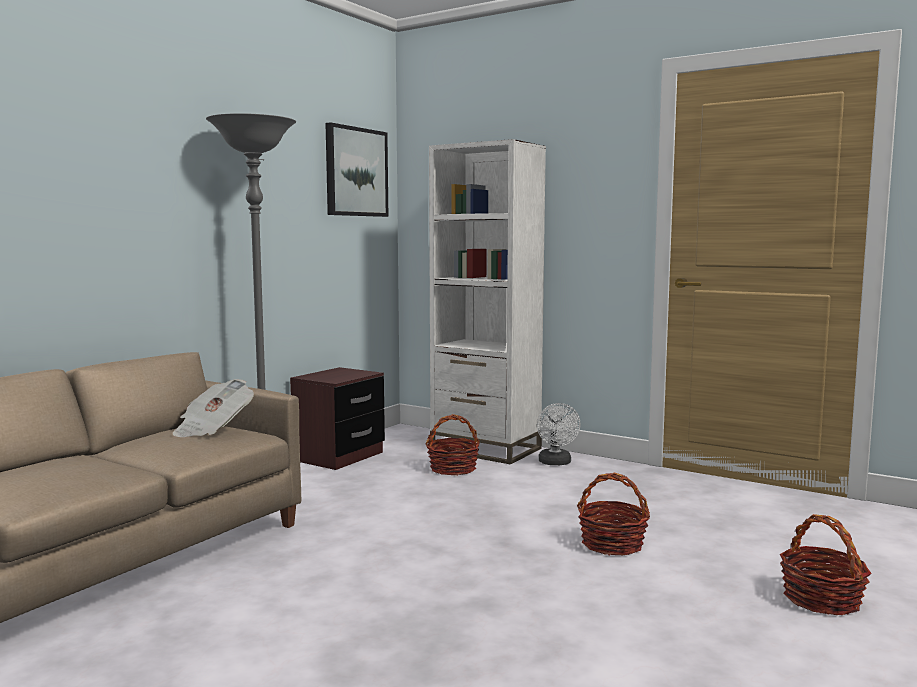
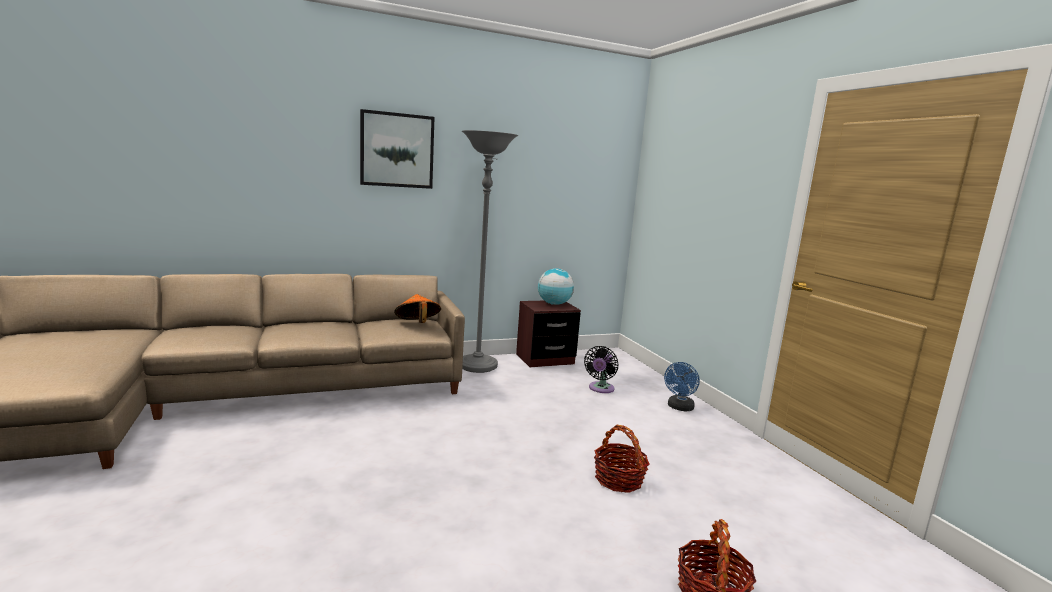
camera: 35 degrees right, 5 degrees up
(213, 429) = (417, 324): newspaper -> orange hat
(340, 373) = (554, 304): none -> globe
(356, 172) = (596, 165): picture -> picture (397, 150)
(453, 469) = (600, 389): basket -> black fan
(485, 449) = (645, 382): white bookcase -> none
(556, 463) = (679, 408): white fan -> blue fan

